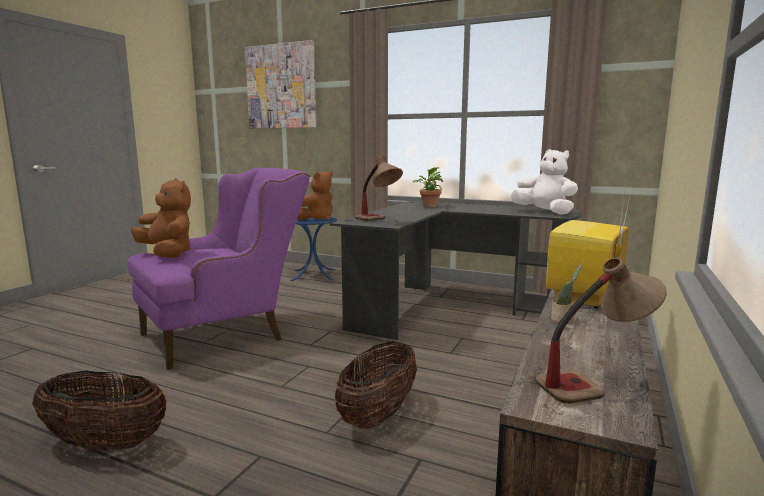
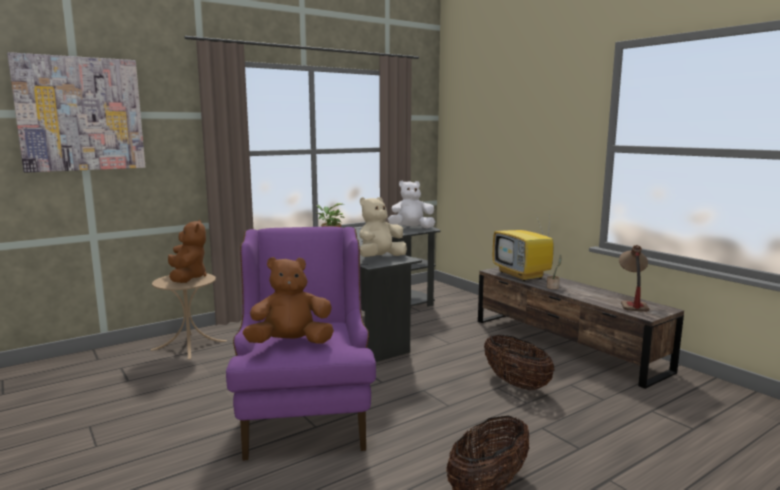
camera: 60 degrees left, 0 degrees up
(313, 275) = (189, 345): blue side table -> beige side table
(378, 220) = (380, 258): table lamp -> beige plush toy

